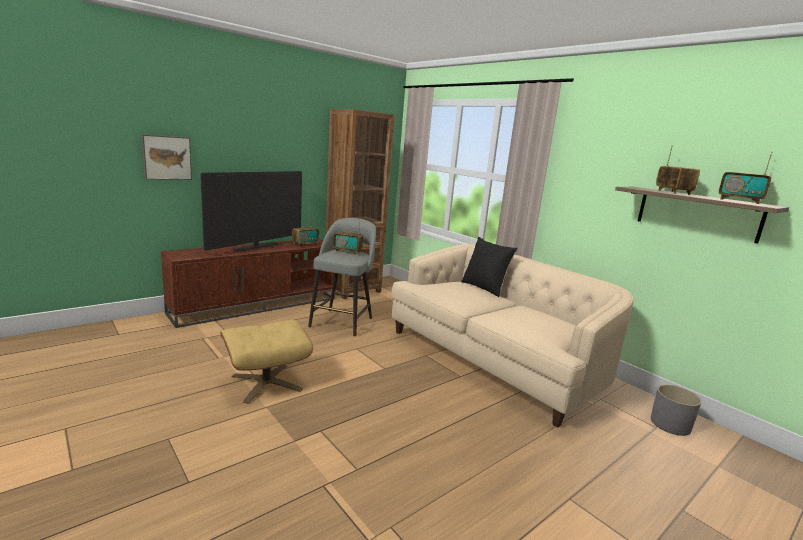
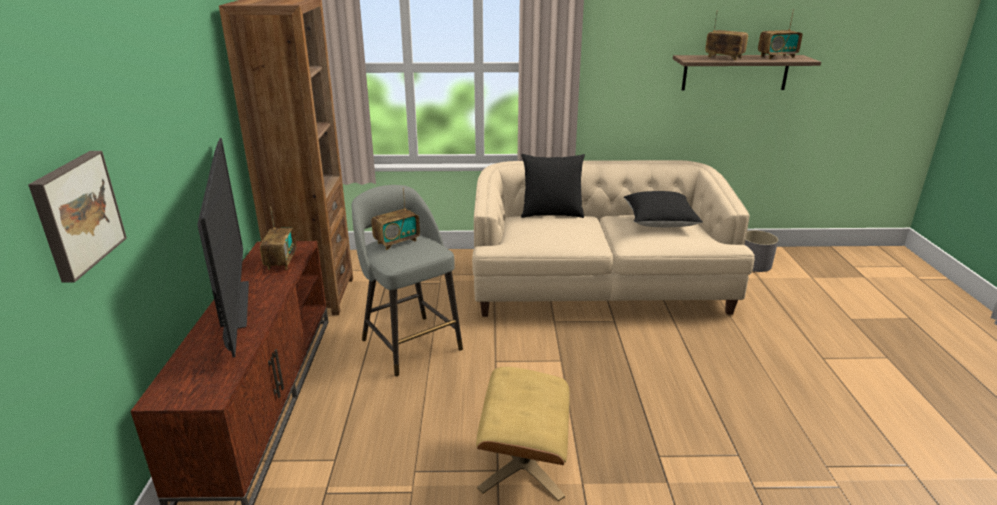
camera: 50 degrees left, 10 degrees up
(540, 318) = (659, 222): none -> black pillow

